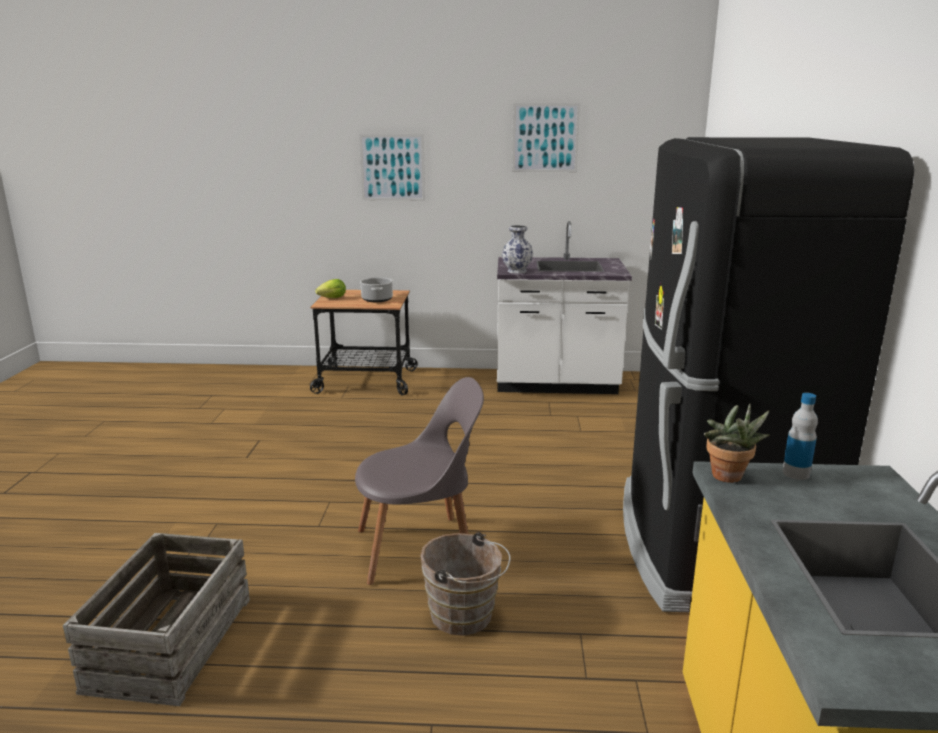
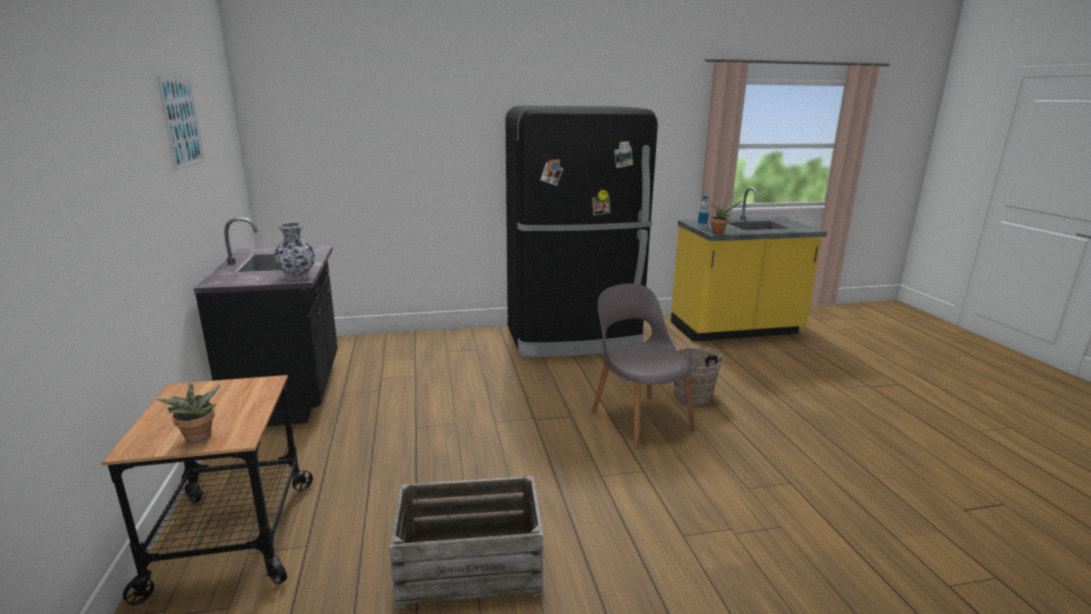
camera: 105 degrees left, 0 degrees up
(172, 643) = (827, 493): crate -> crate (470, 564)
(331, 298) = (198, 439): lettuce -> potted plant
(377, 299) = (226, 397): cooking pot -> none
(392, 167) = (90, 191): picture -> none
(556, 384) = (290, 392): white counter -> black counter

